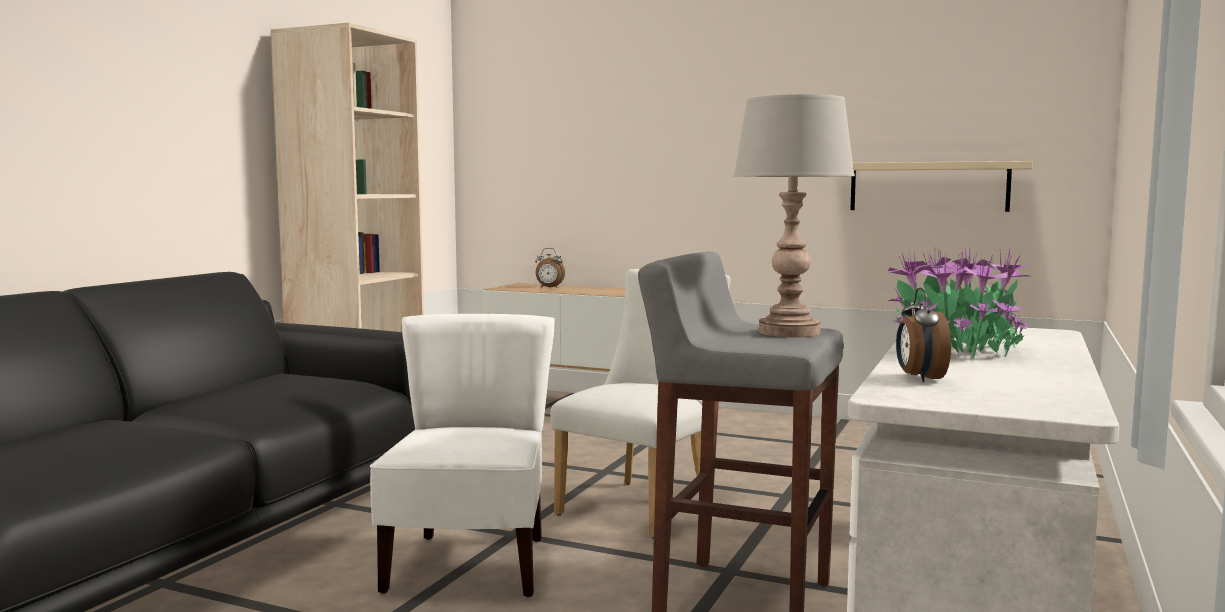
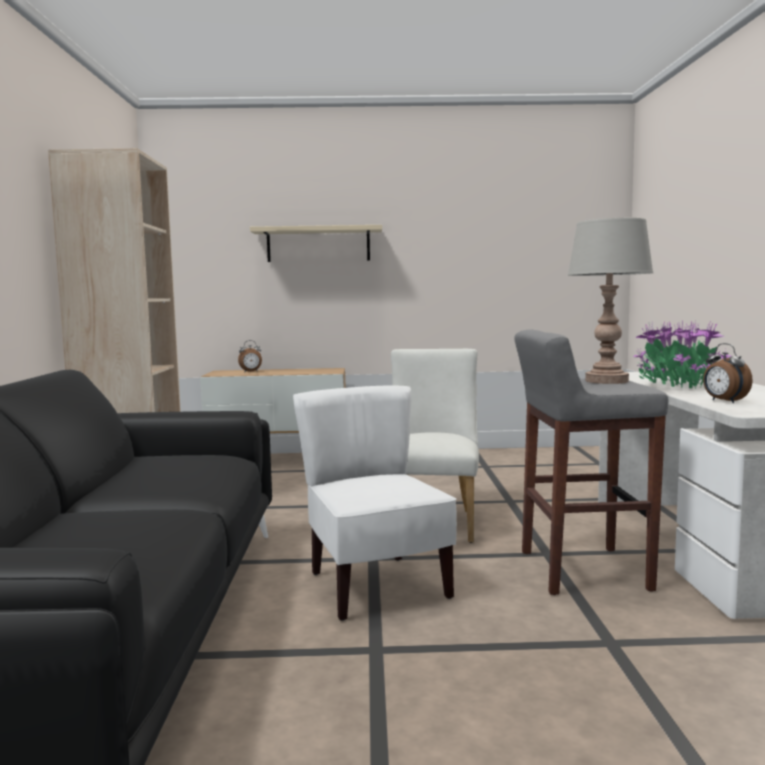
camera: 25 degrees left, 0 degrees up
(928, 187) = (522, 287): beige shelf -> beige shelf (318, 244)

